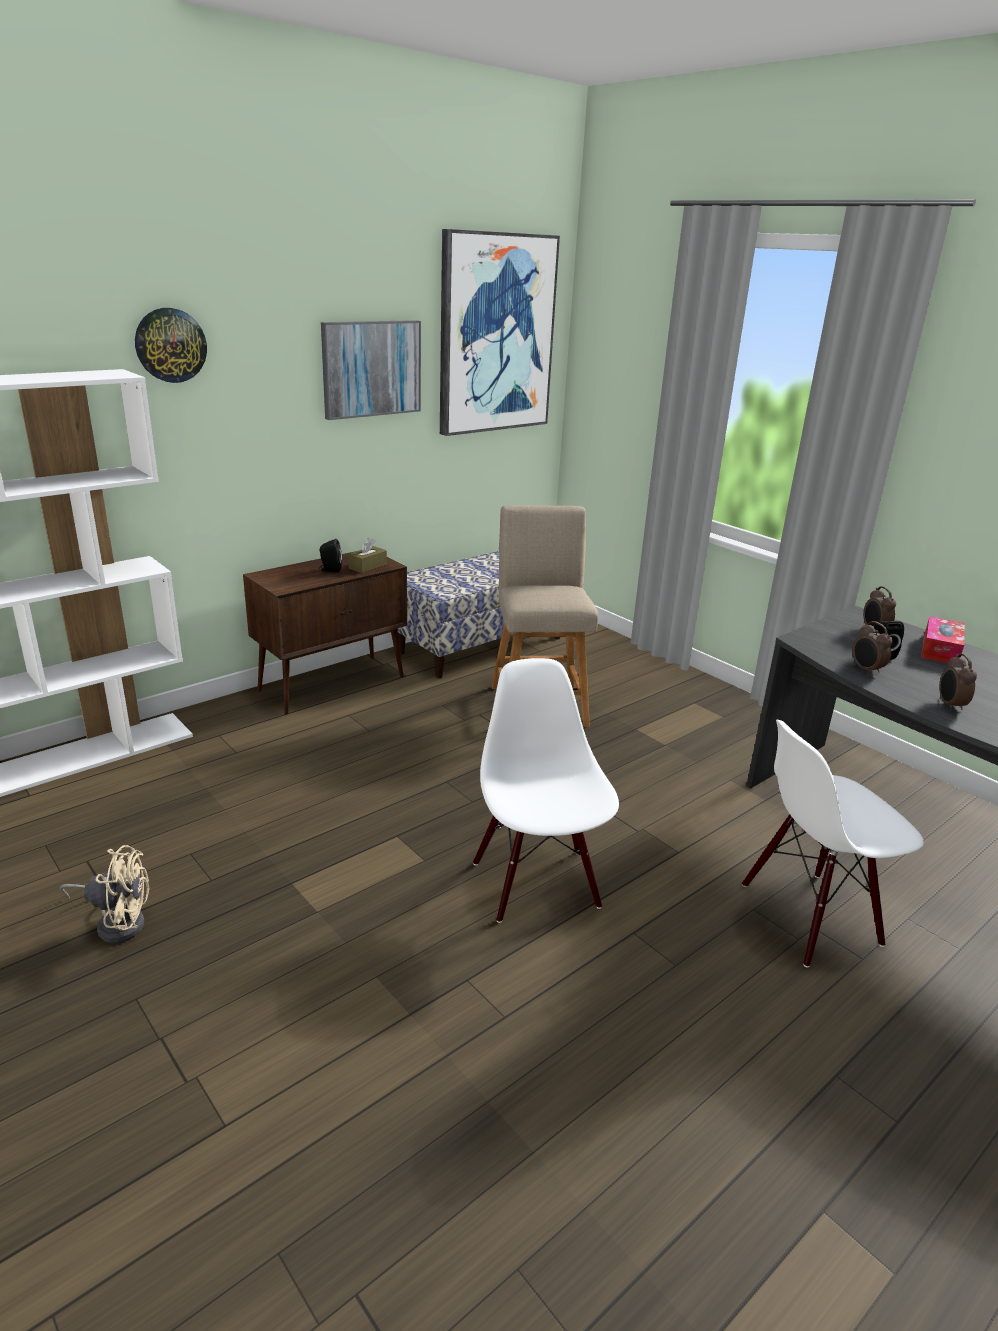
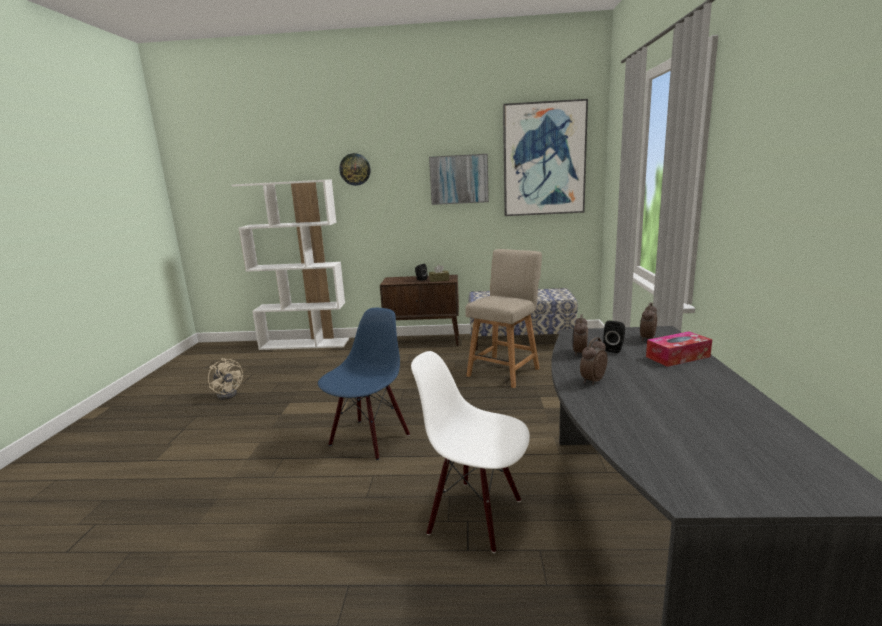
camera: 45 degrees right, 10 degrees down
(537, 884) = (369, 439): white chair -> blue chair

